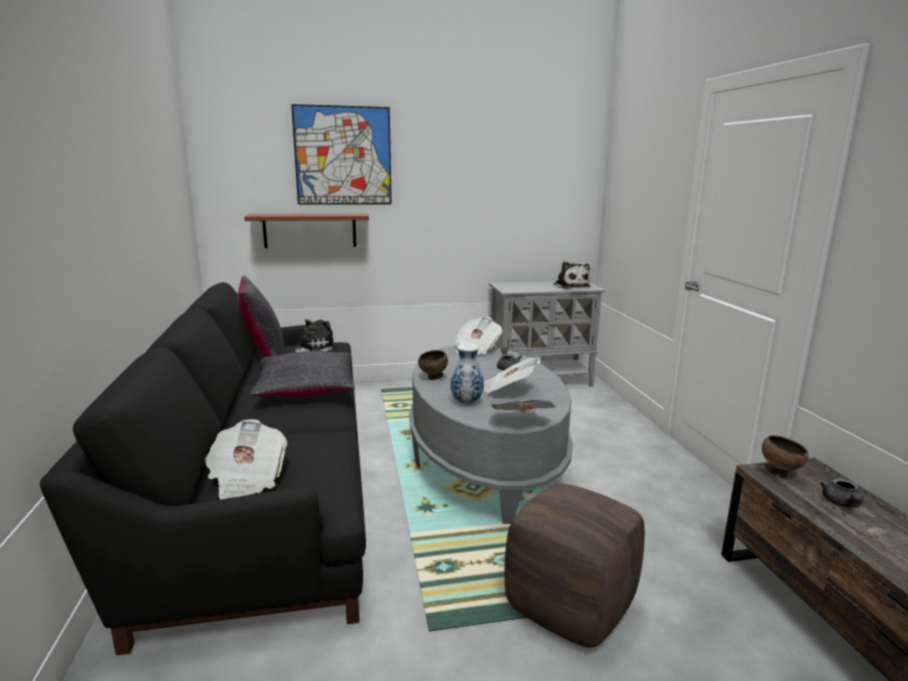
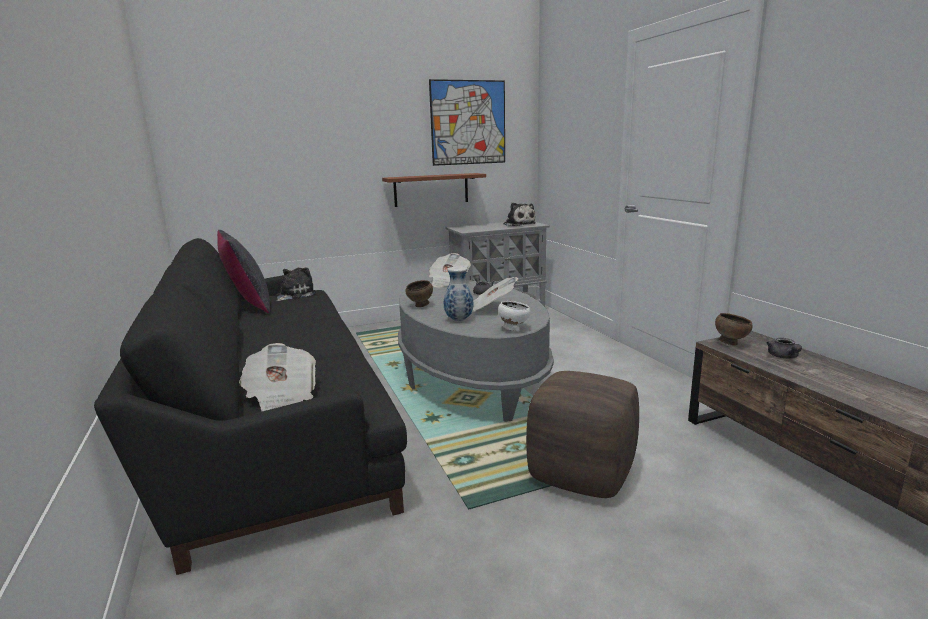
camera: 10 degrees left, 0 degrees up
(306, 389) = (304, 326): black pillow -> none
(310, 230) = (275, 186): brown shelf -> brown shelf (431, 189)
(343, 156) = (303, 113): picture -> picture (468, 122)
(521, 422) = (513, 329): newspaper -> white bowl

